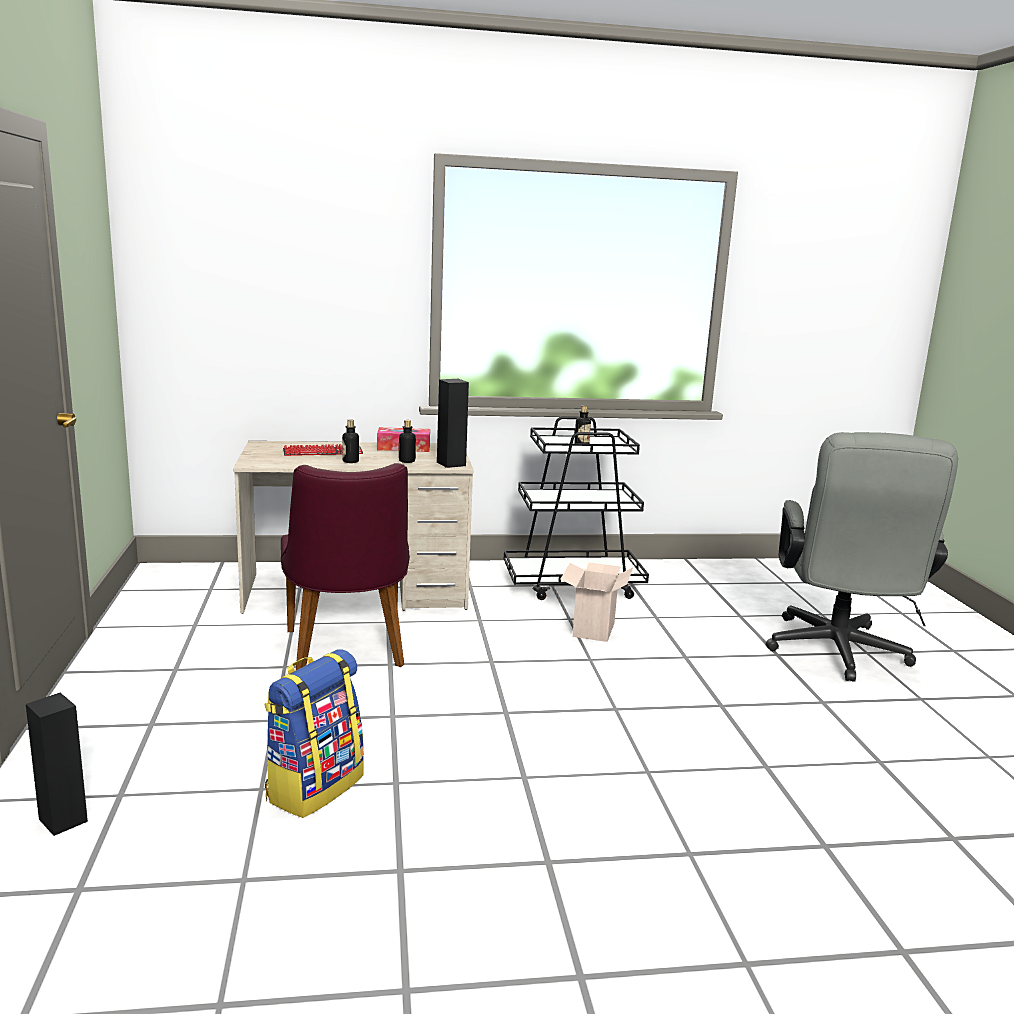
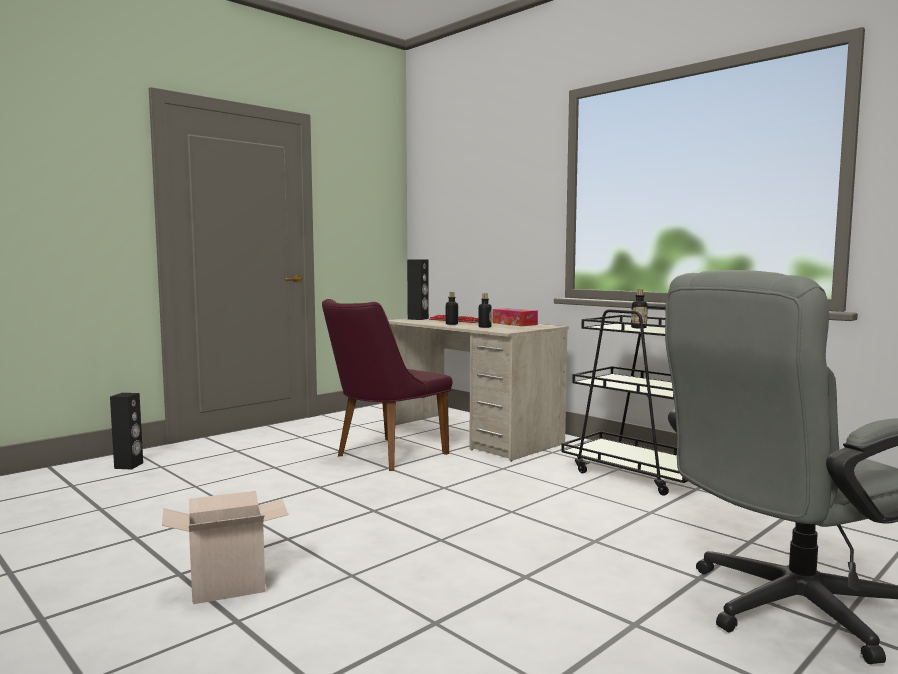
camera: 55 degrees right, 10 degrees down
(314, 787) = (209, 495): backpack -> none
(451, 464) = (506, 330): black speaker -> black speaker (418, 319)
(592, 628) = (569, 498): cardboard box -> cardboard box (230, 585)

